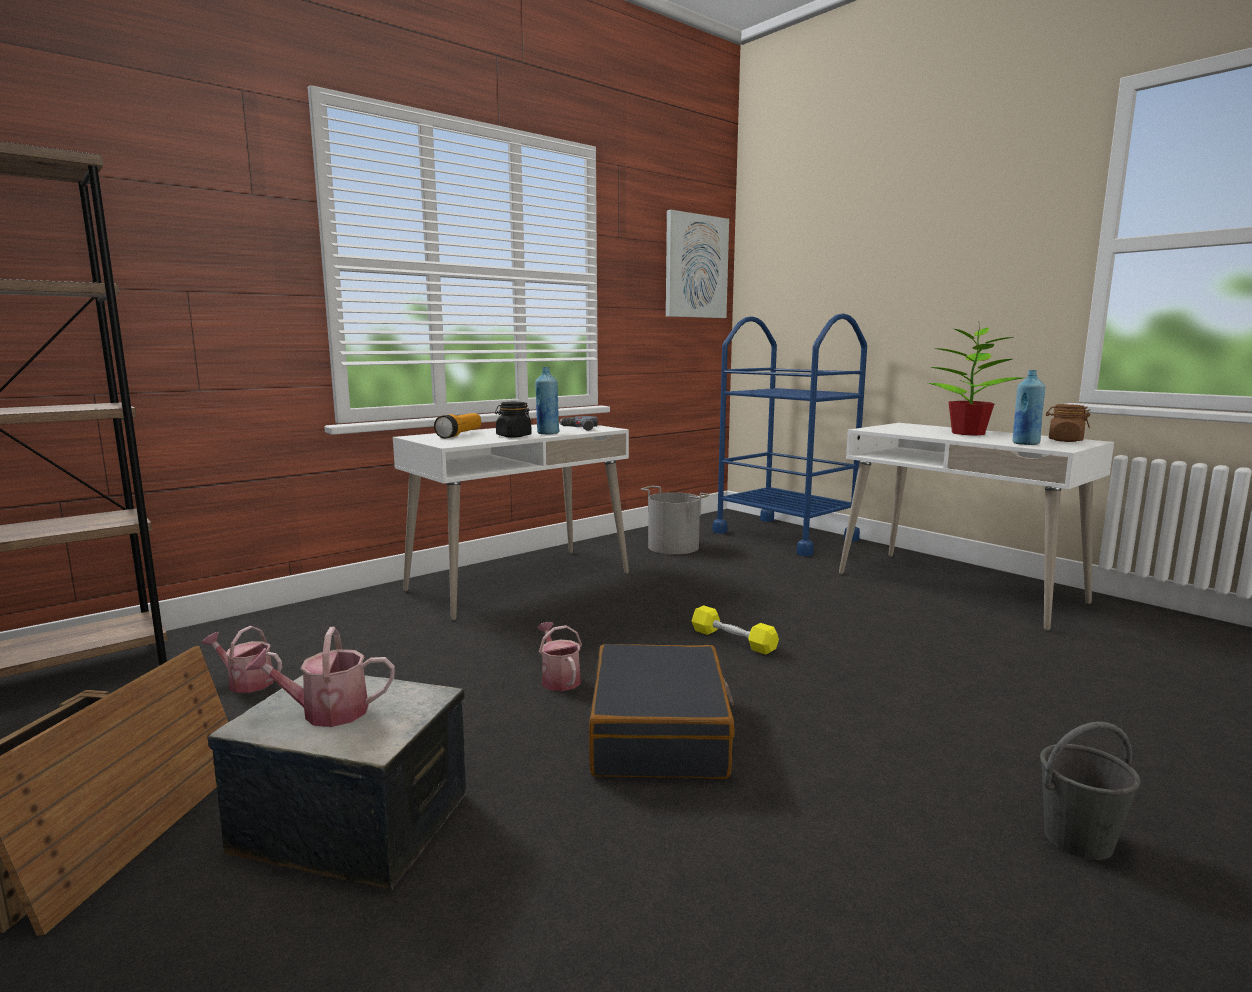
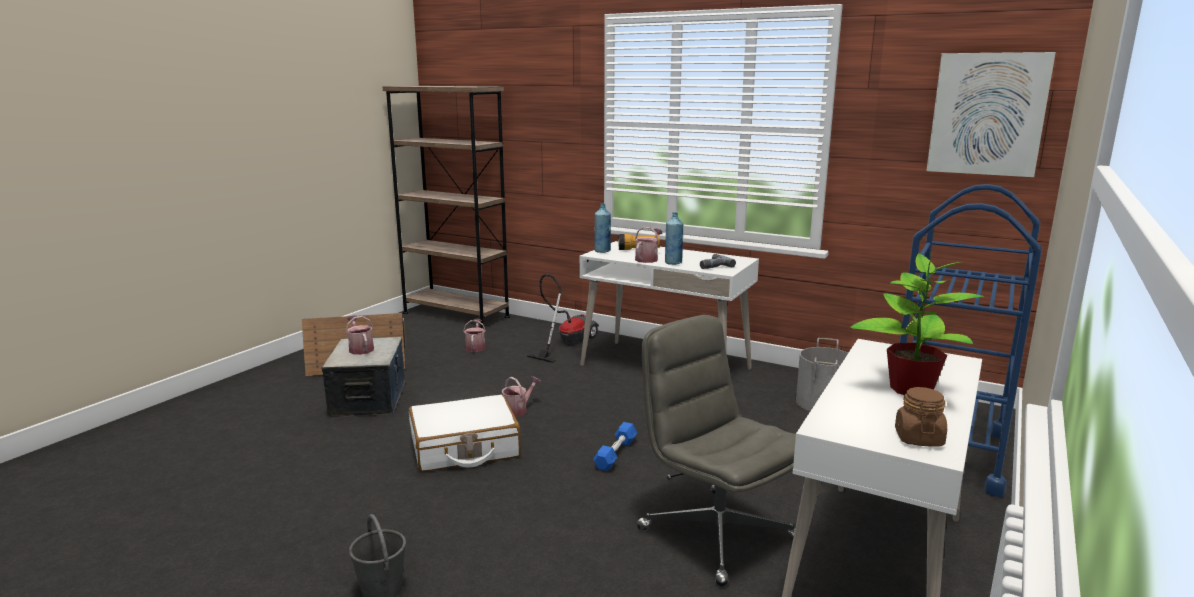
camera: 70 degrees right, 5 degrees up
(353, 616) = (566, 343): none -> vacuum cleaner
(513, 436) = (648, 259): black jar -> watering can
(660, 733) = (464, 448): black suitcase -> white suitcase
(733, 640) = (615, 454): yellow dumbbell -> blue dumbbell
(911, 626) = (716, 533): none -> grey office chair
(1025, 443) = (845, 413): blue bottle -> blue bottle (602, 251)

